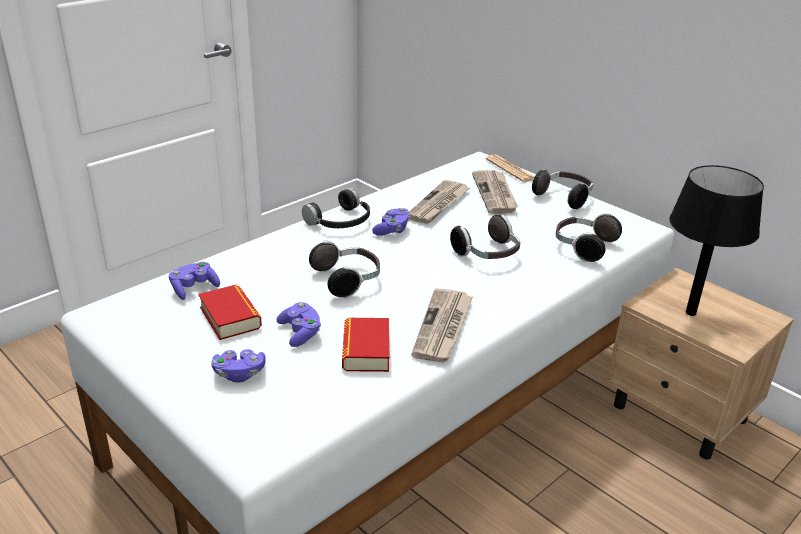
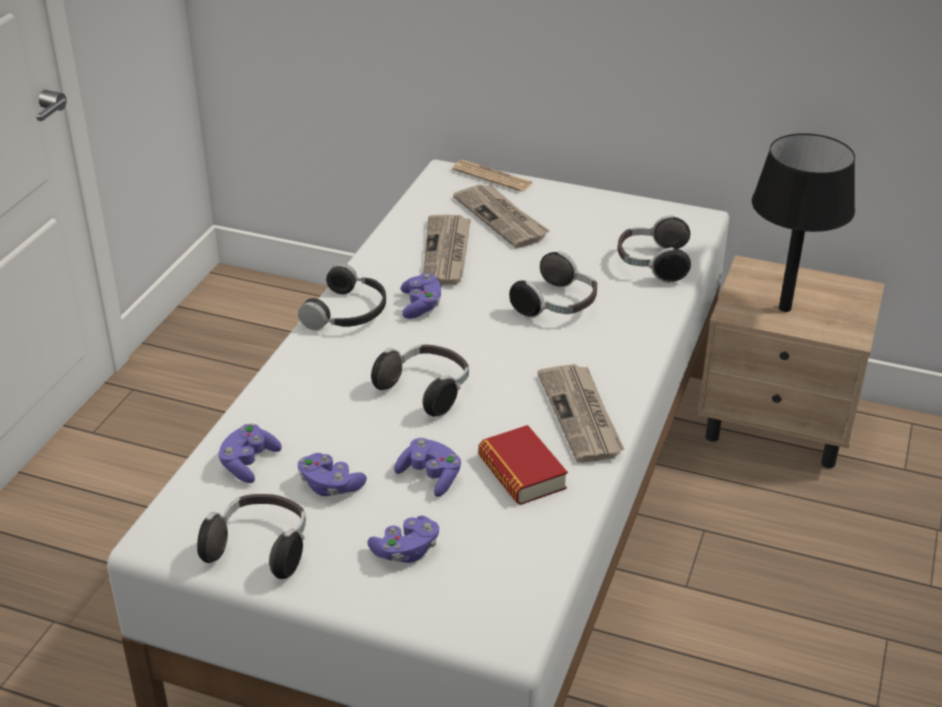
camera: 25 degrees left, 5 degrees up
(230, 317) = (330, 486): book -> purple game controller
(564, 198) = (584, 202): headphones -> headphones (260, 549)

